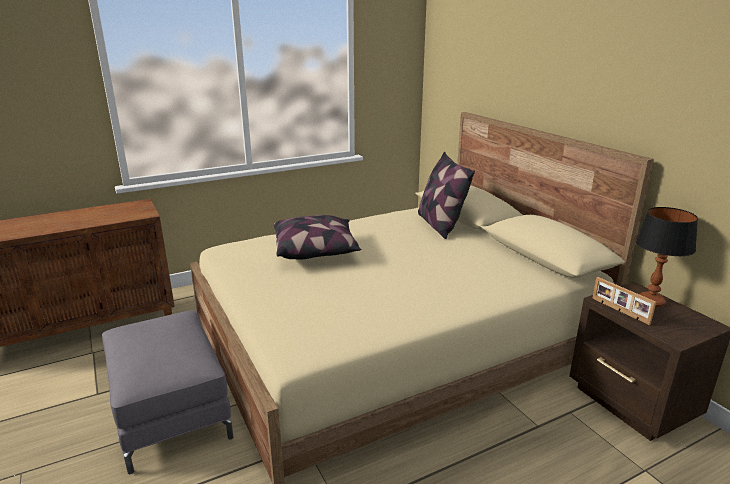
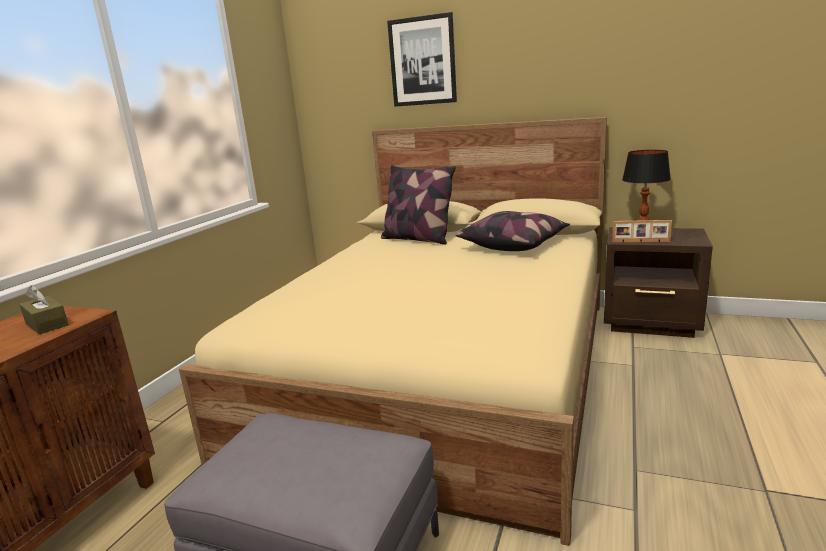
camera: 40 degrees left, 5 degrees down
(128, 213) = (47, 324): none -> brown tissue box
(316, 250) = (356, 286): pillow -> pillow (513, 245)
(510, 56) = (422, 61): none -> picture

